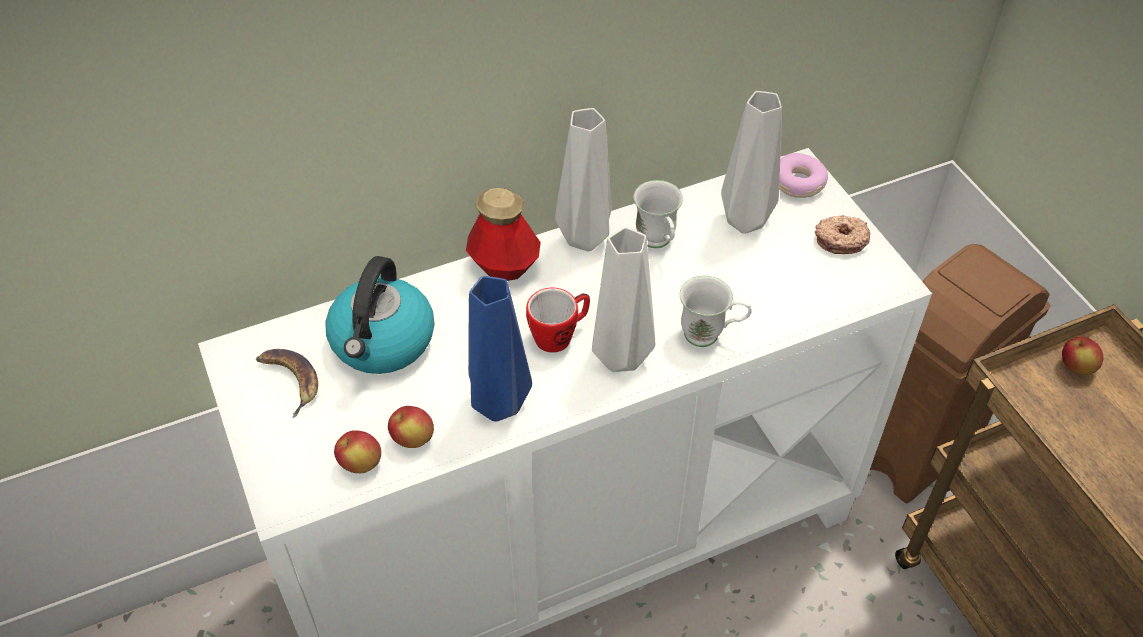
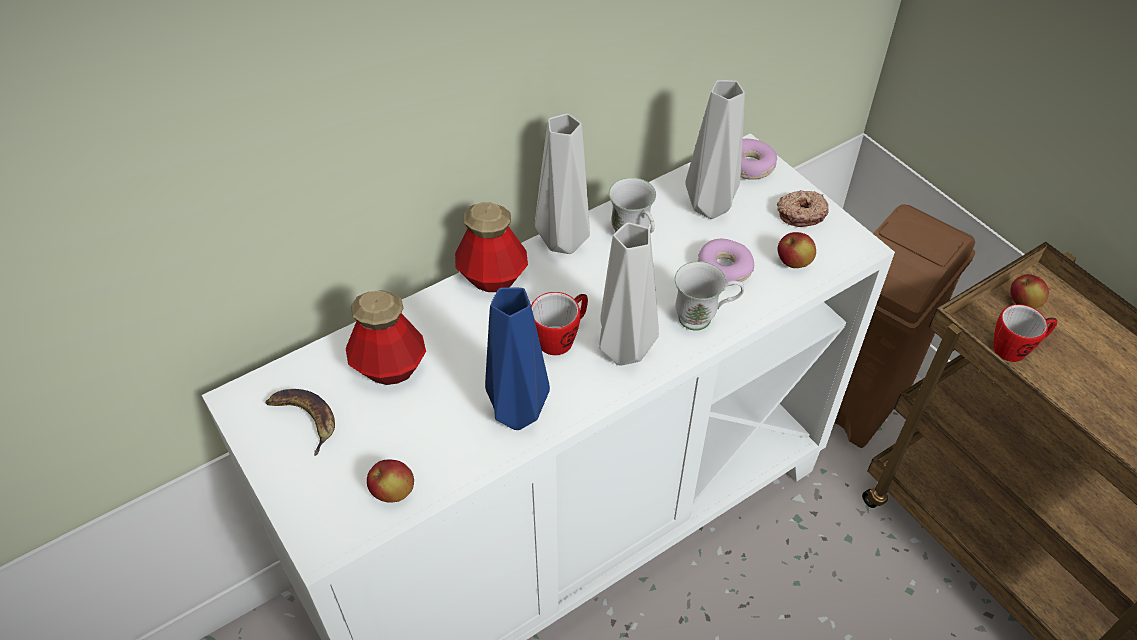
camera: 10 degrees left, 0 degrees up
(383, 342) = (389, 368): kettle -> bottle
(413, 439) = (440, 459): apple -> apple (793, 263)
(744, 287) = (724, 269): none -> donut
(1055, 414) = (1016, 348): none -> mug

